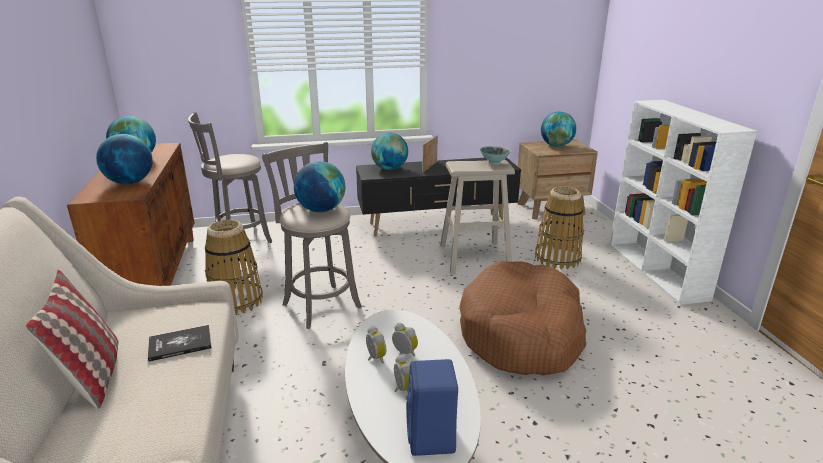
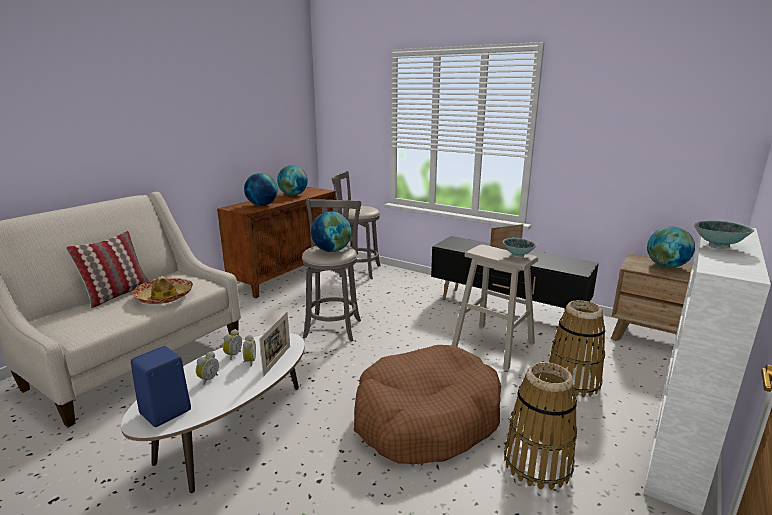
camera: 45 degrees right, 5 degrees down
(180, 344) = (164, 297): book -> hat
(236, 301) = (297, 305): basket -> basket (538, 463)
(390, 169) = (469, 244): globe -> none
(425, 338) = (277, 360): none -> picture frame
(685, 115) = (718, 246): none -> bowl

